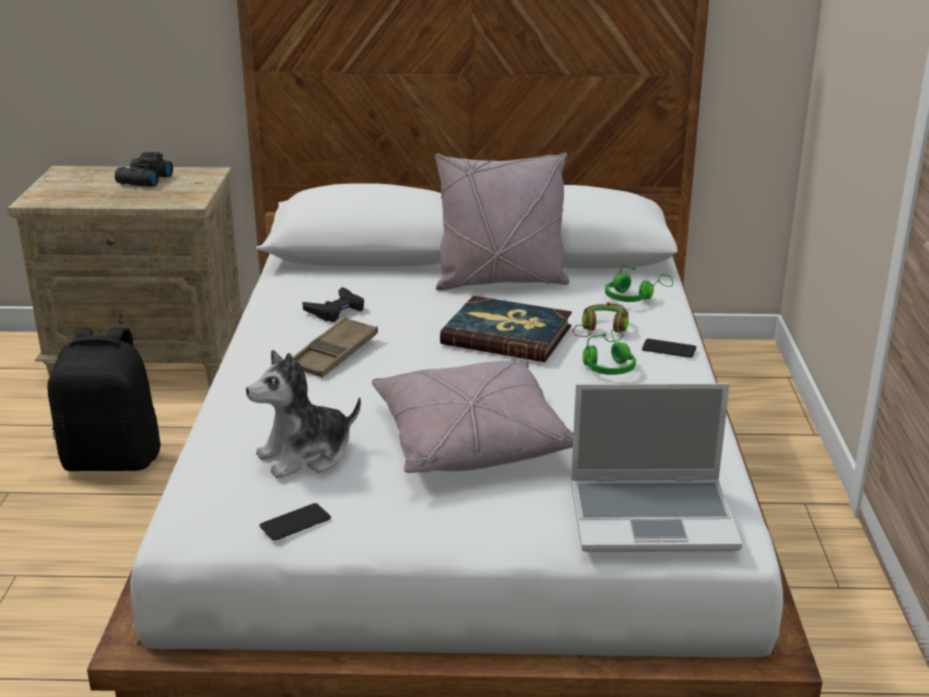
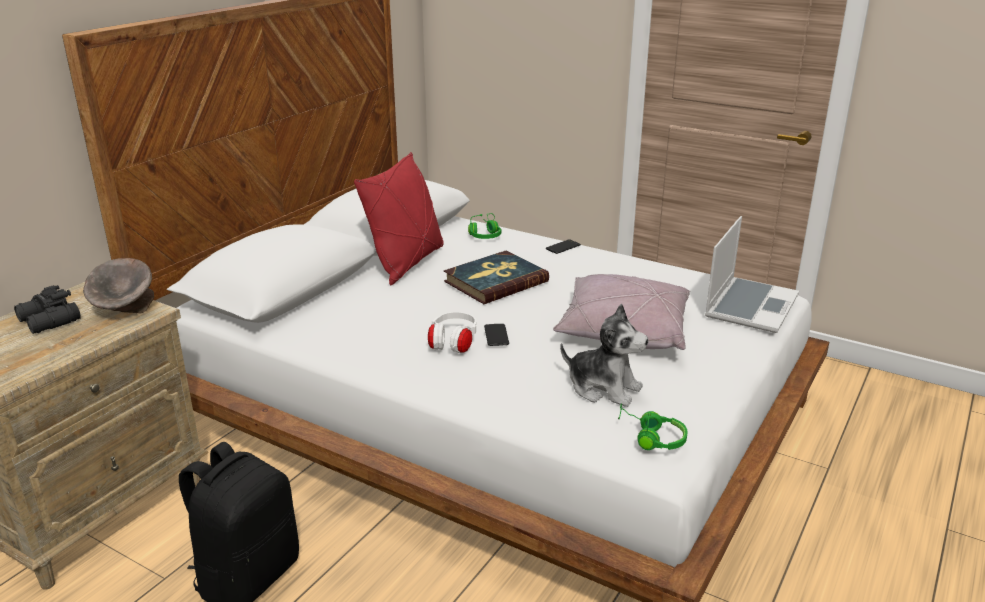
camera: 60 degrees left, 0 degrees up
(182, 194) = (125, 310): none -> grey bowl
(295, 523) = (686, 414): phone -> phone (496, 335)
(306, 455) = (604, 388): plush toy -> plush toy turned 60 degrees counterclockwise
(334, 354) = (453, 344): brown tray -> white headphones
(336, 310) = (375, 327): black game controller -> none
(501, 281) = (407, 263): purple pillow -> red pillow
(601, 329) = (519, 255): brown headphones -> none
(609, 364) = (567, 266): green headphones -> green headphones (650, 437)

